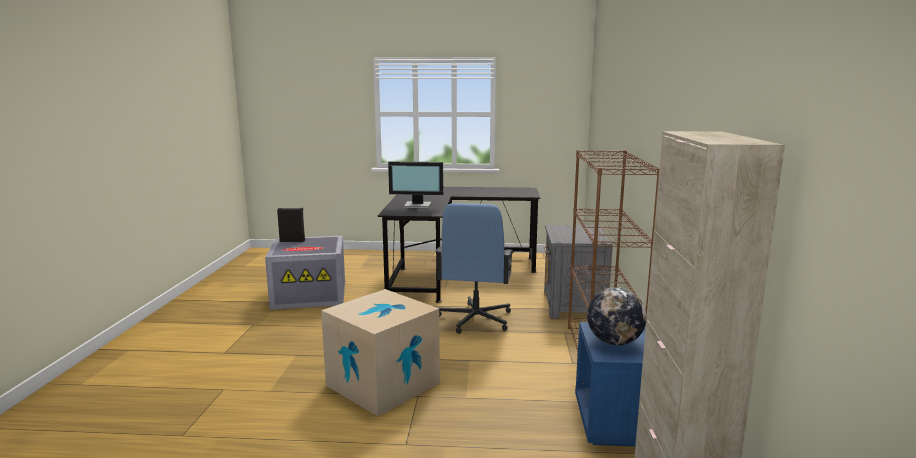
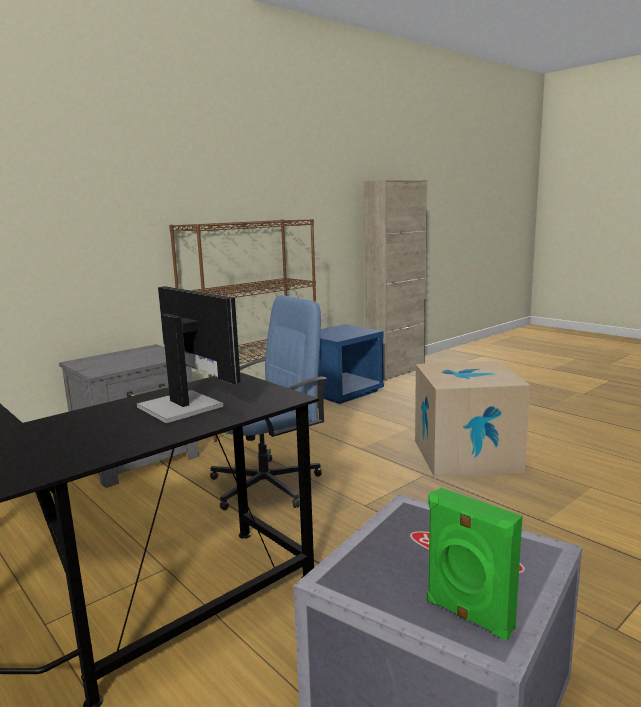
camera: 135 degrees left, 0 degrees up
(292, 241) = (468, 616): black speaker -> green speaker
(614, 342) = (350, 332): globe -> none

